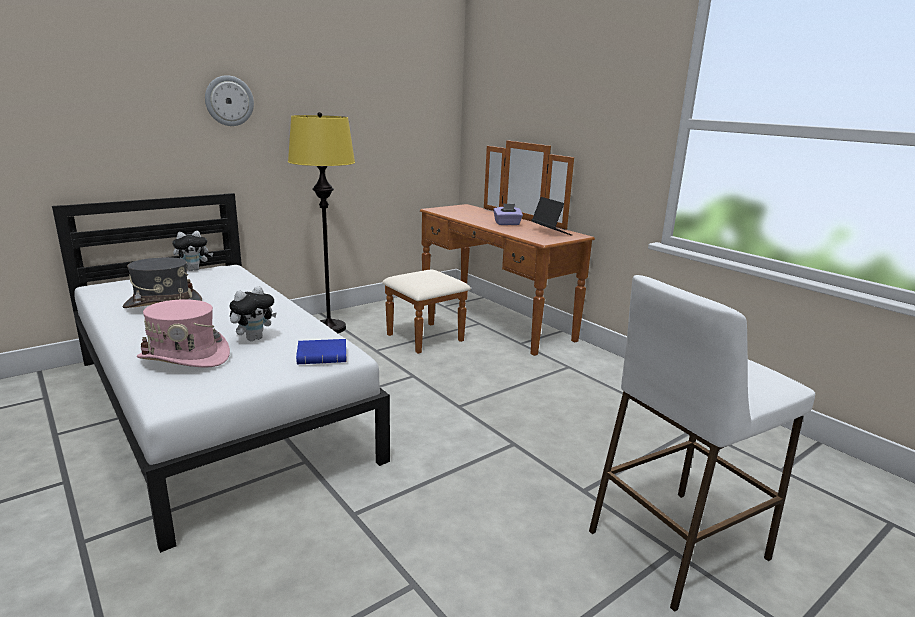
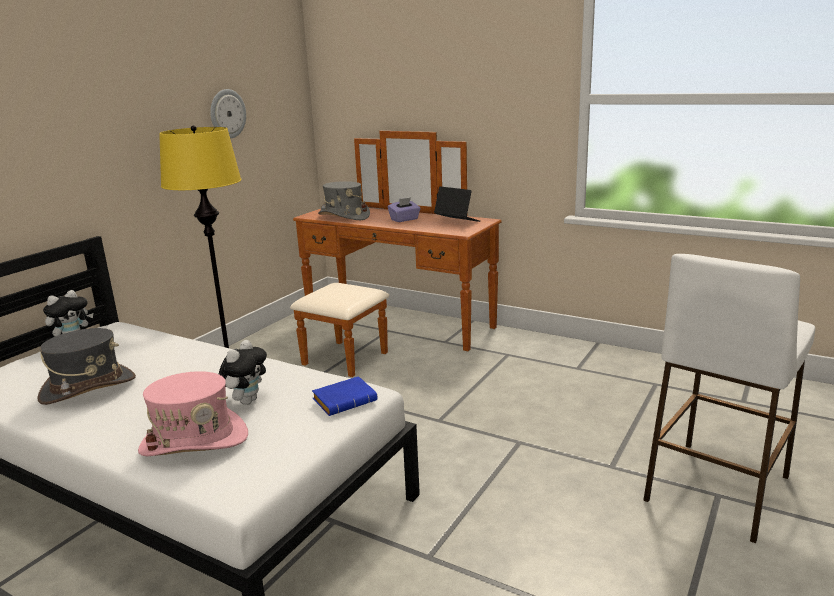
camera: 20 degrees left, 0 degrees up
(229, 101) = (77, 124): wall clock -> wall clock (227, 114)
(460, 214) = (344, 216): none -> grey hat

